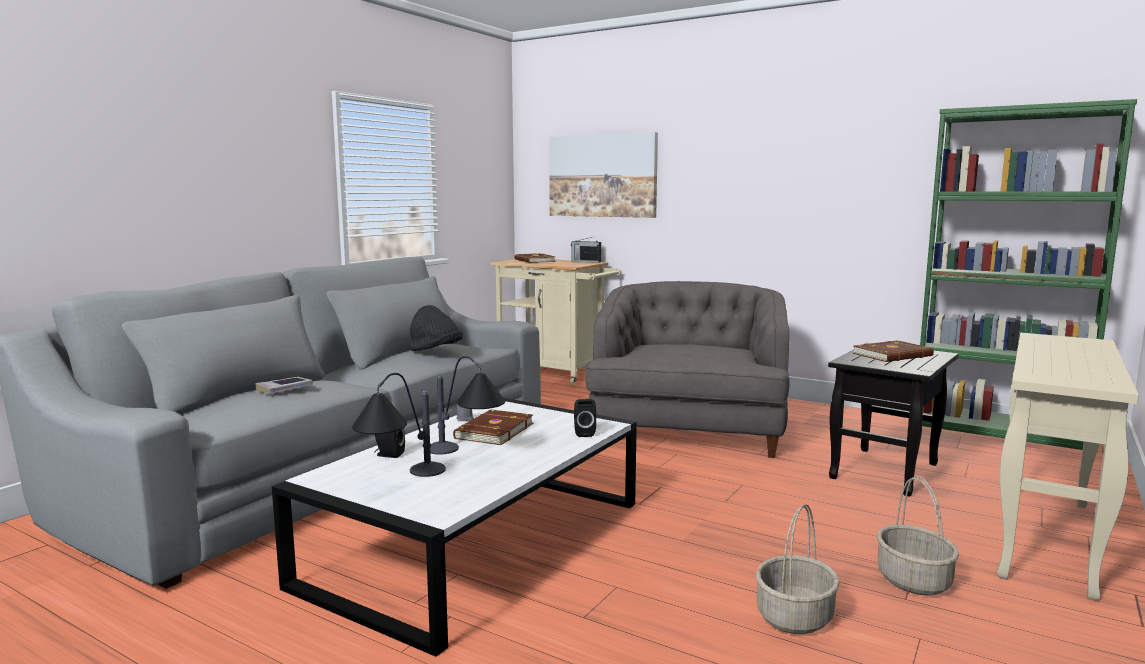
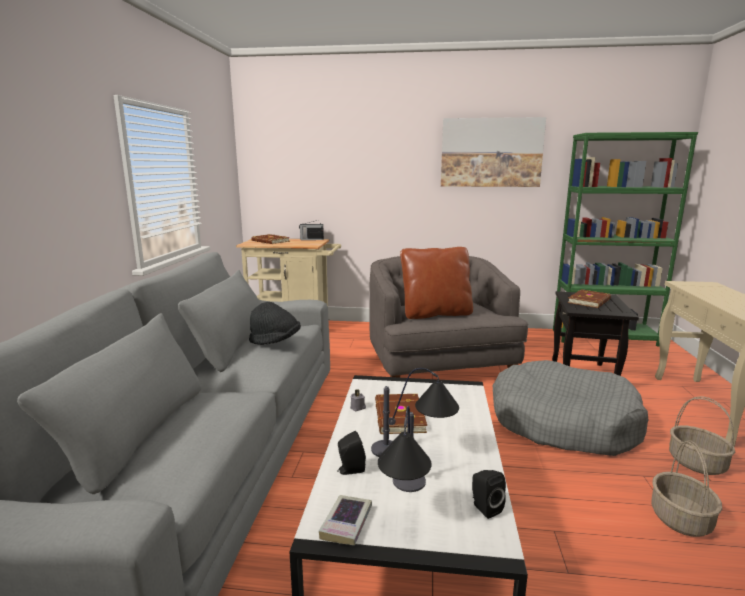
camera: 25 degrees left, 5 degrees up
(284, 389) = (199, 420): book -> book (346, 523)
(584, 433) = (467, 403): black speaker -> black speaker (484, 508)
(602, 176) = (320, 172): picture -> picture (491, 152)
(666, 353) = (435, 314): none -> brown pillow
(775, 508) = (562, 422): none -> grey dog bed

